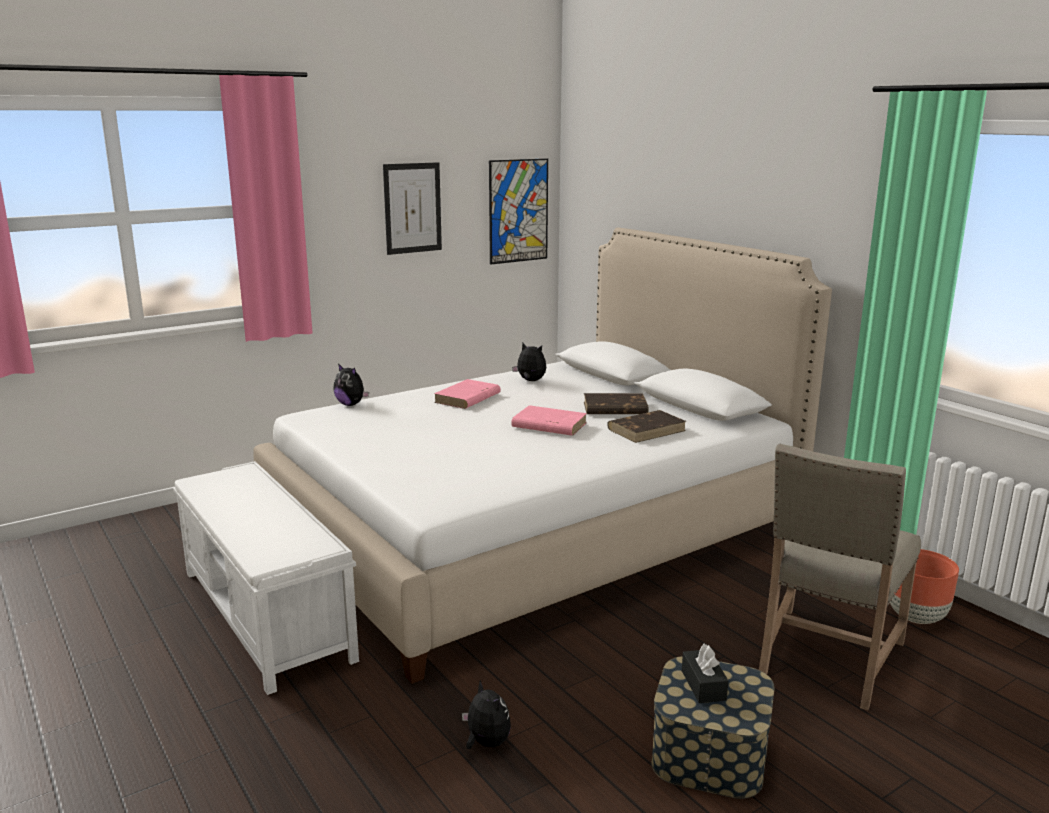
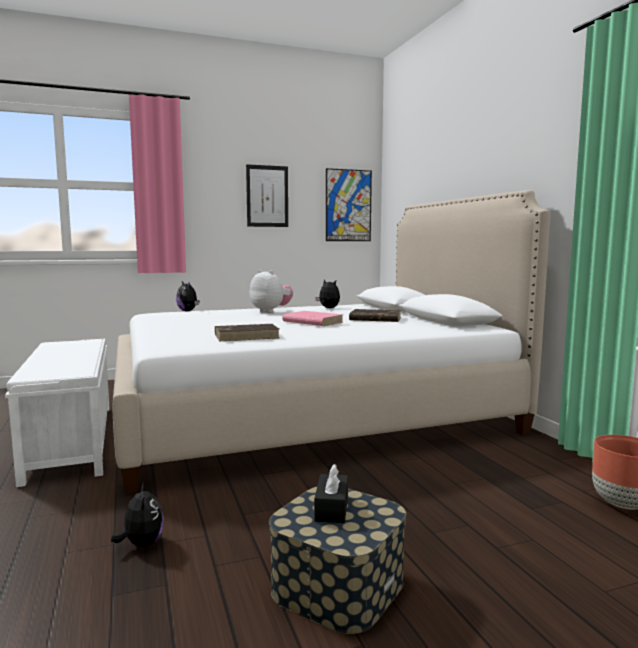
camera: 15 degrees right, 10 degrees down
(467, 398) = (271, 311): pink book -> plush toy
(647, 429) = (387, 327): brown book -> brown book (247, 336)
(827, 659) = (510, 525): beige chair -> none

